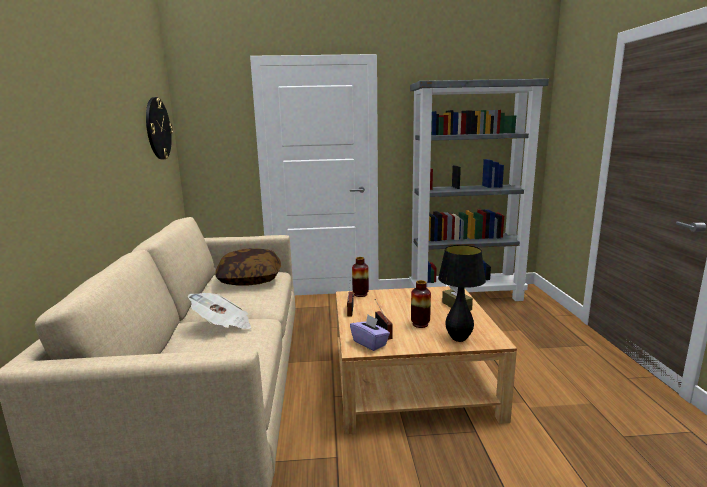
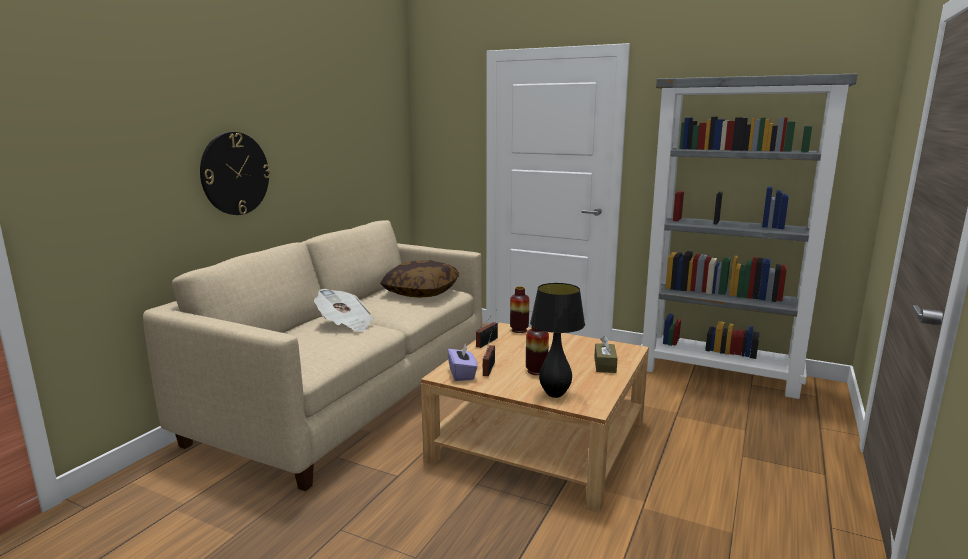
camera: 30 degrees right, 0 degrees up
(158, 128) = (381, 129): wall clock -> wall clock (235, 173)

